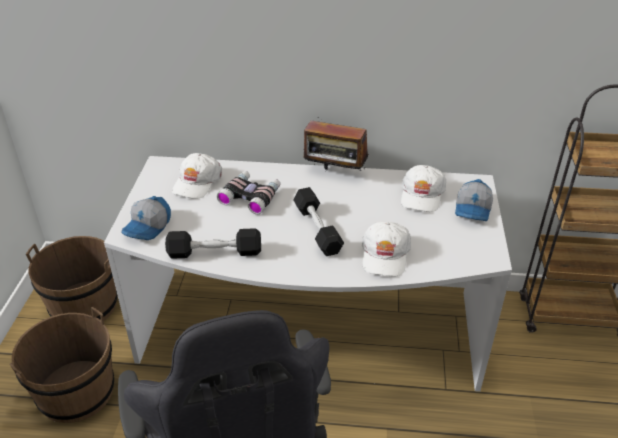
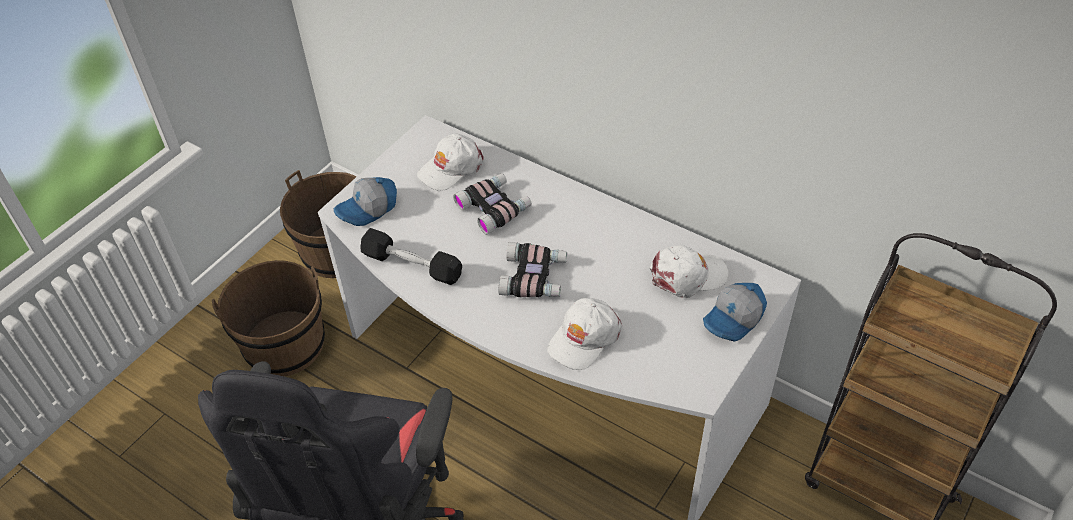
camera: 30 degrees right, 10 degrees up
(317, 229) = (535, 277): black dumbbell -> binoculars
(334, 174) = (608, 209): radio -> none
(422, 195) = (688, 276): white cap -> white cap turned 150 degrees counterclockwise

